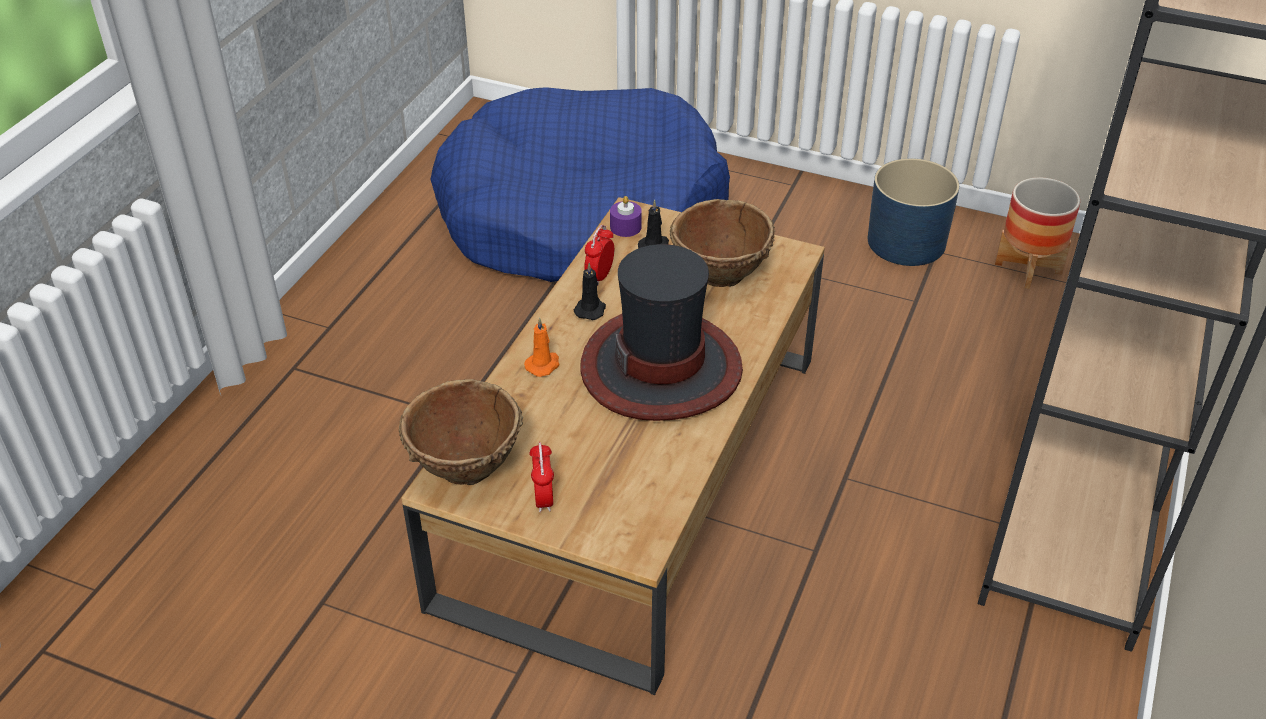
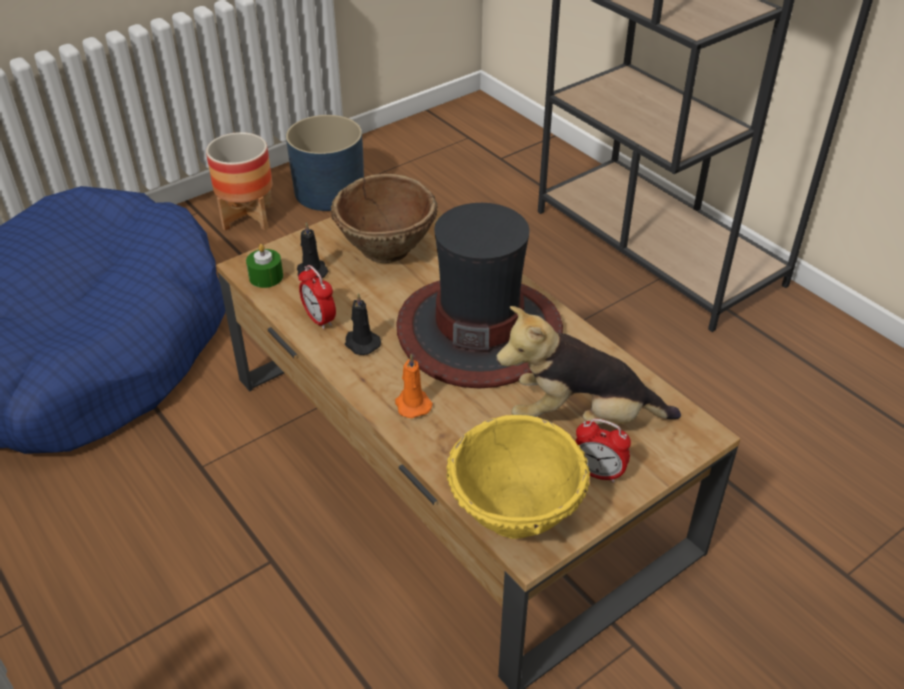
camera: 60 degrees left, 0 degrees up
(465, 466) = (516, 515): brown bowl -> yellow bowl
(601, 467) = (581, 418): none -> plush toy
(625, 227) = (266, 277): purple candle -> green candle
(1028, 268) = (414, 155): planter -> planter (248, 217)

